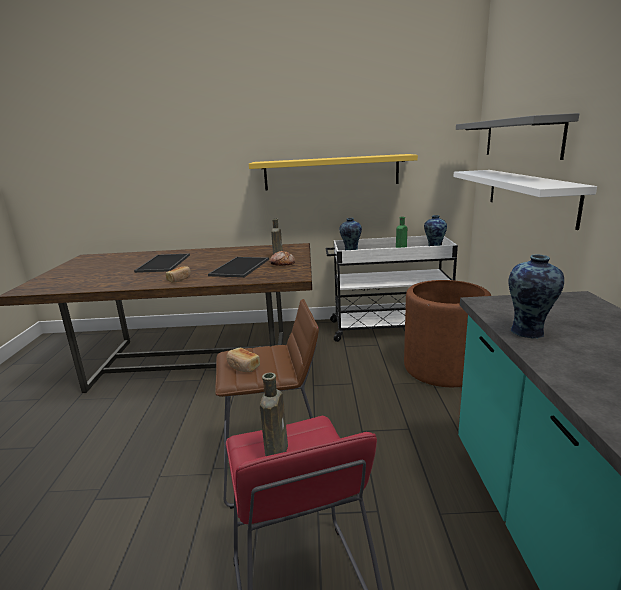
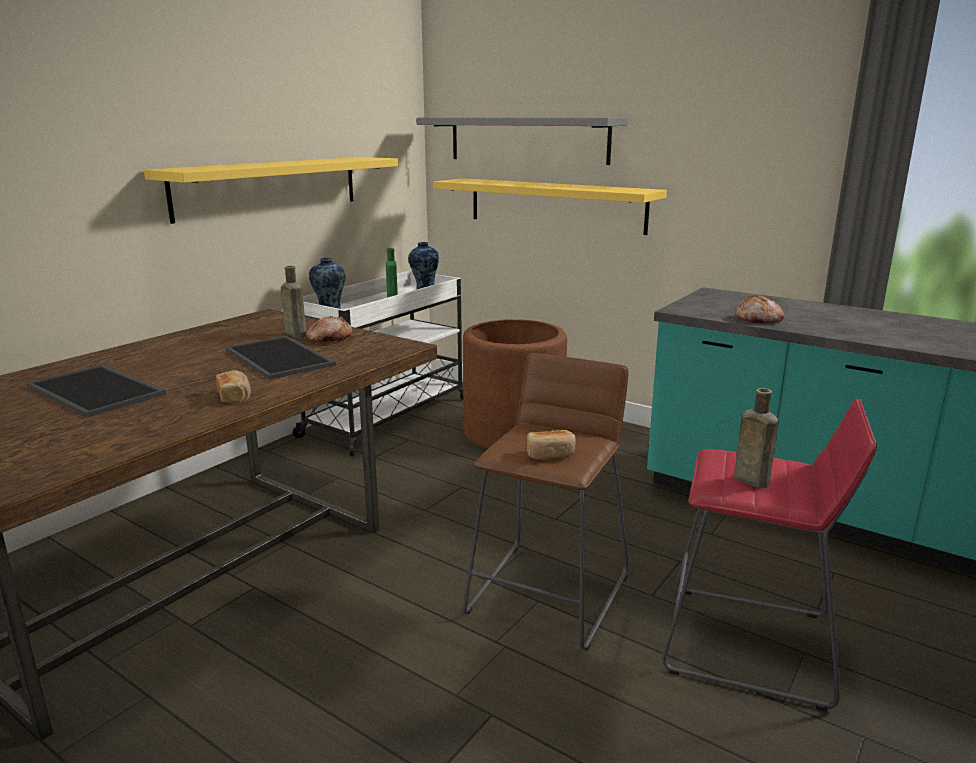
camera: 55 degrees left, 0 degrees up
(528, 332) = (758, 319): vase -> bread
(529, 194) = (555, 205): white shelf -> yellow shelf

